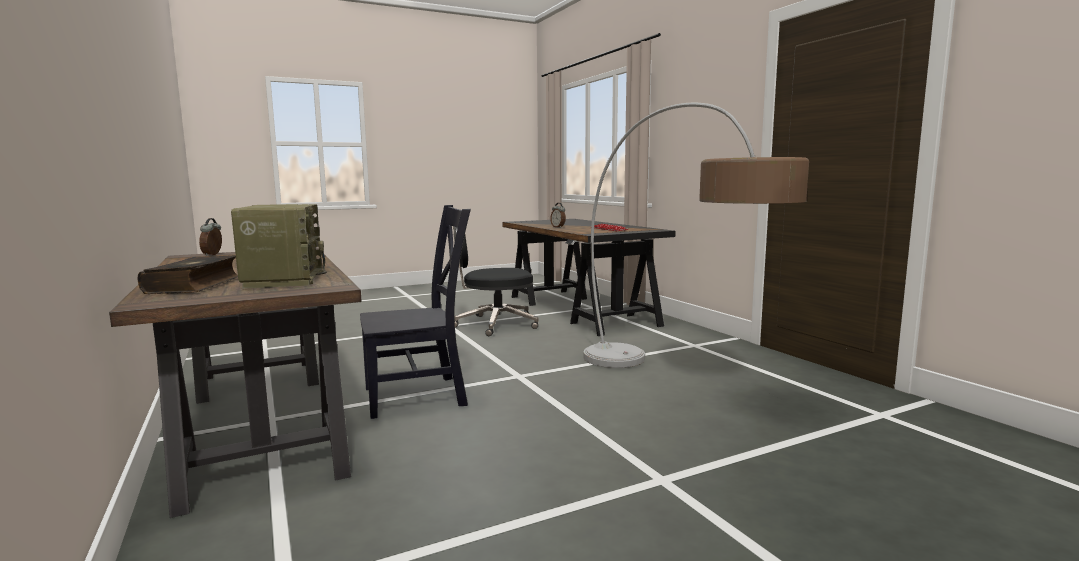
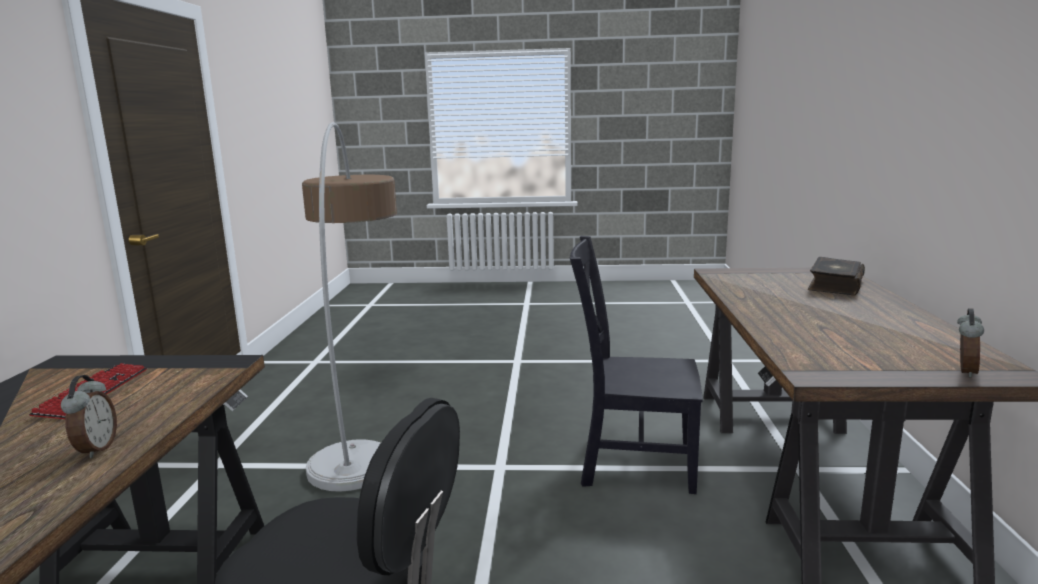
camera: 150 degrees left, 5 degrees up
(283, 280) = (762, 285): radio -> none

